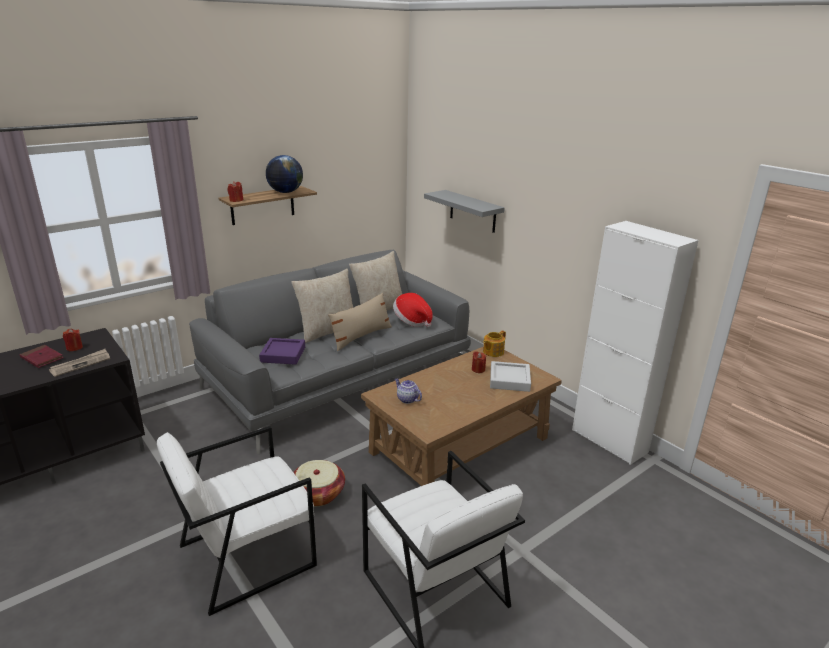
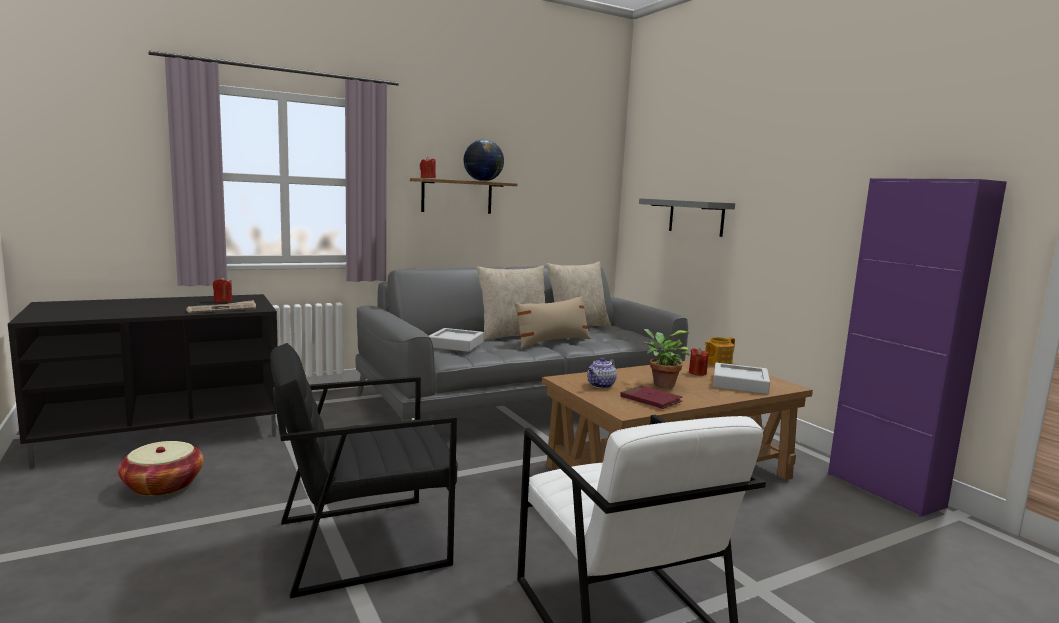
camera: 10 degrees right, 15 degrees down
(42, 358) = (184, 303): red book -> red book (650, 400)
(247, 555) = (362, 542): white armchair -> black armchair
(283, 354) = (455, 344): purple tray -> grey tray
(318, 494) = (472, 495): basket -> basket (163, 485)
(407, 399) = (601, 385): teapot -> teapot turned 105 degrees counterclockwise
(412, 321) = (616, 336): hat -> none
(452, 390) = (661, 384): none -> potted plant
(609, 441) = (884, 490): white cabinet -> purple cabinet

